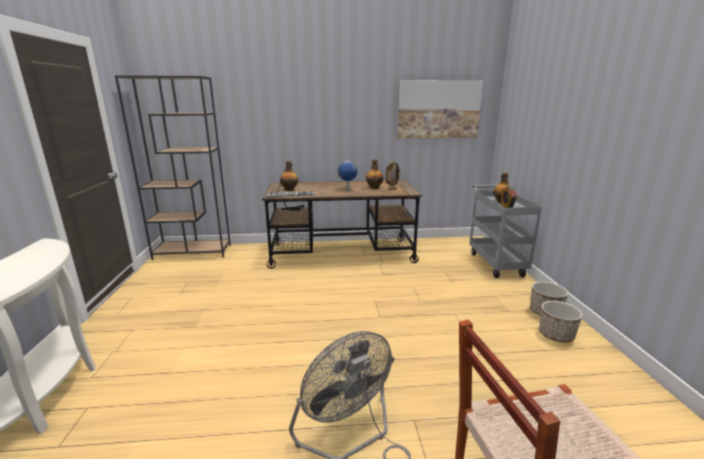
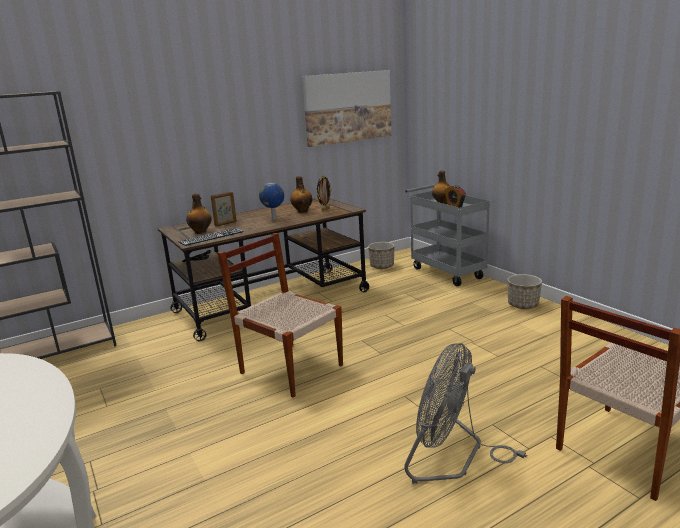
camera: 25 degrees left, 0 degrees up
(304, 307) = (290, 368): none -> chair
(312, 187) = (226, 224): none -> picture frame
(556, 335) = (545, 321): planter -> planter (382, 266)

